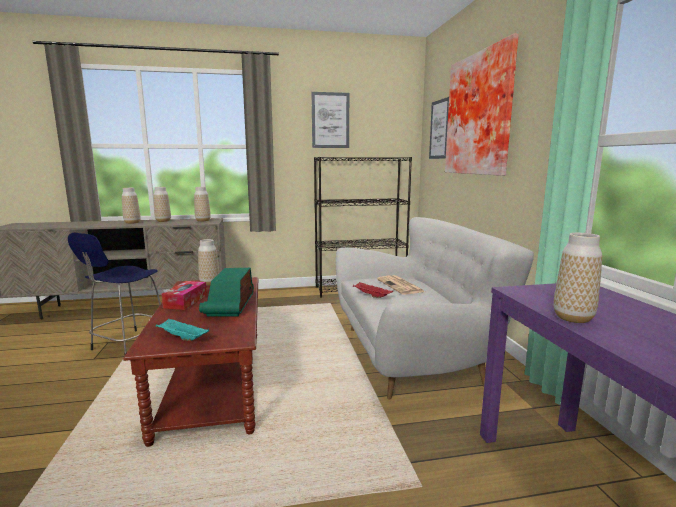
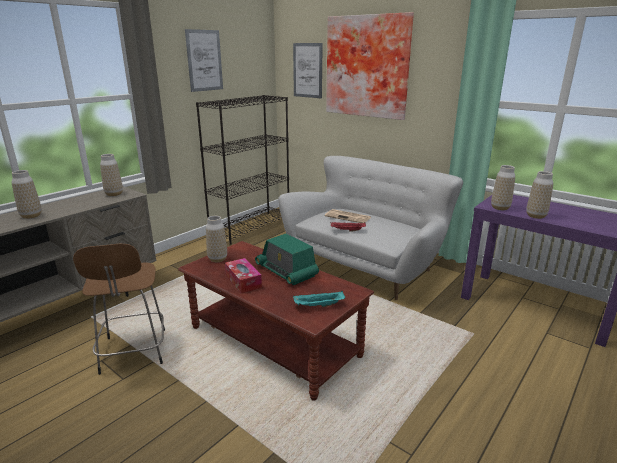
camera: 40 degrees left, 10 degrees up
(128, 345) = (133, 352): blue stool -> brown stool
(163, 221) = (64, 204): vase -> vase (500, 208)

